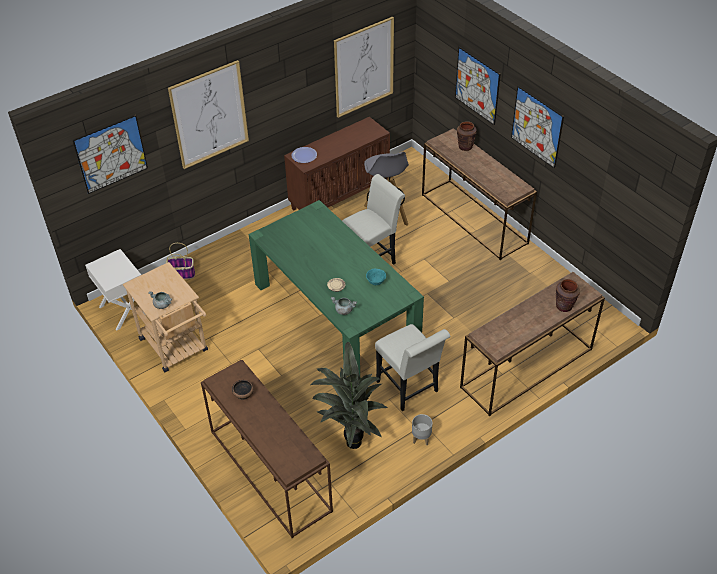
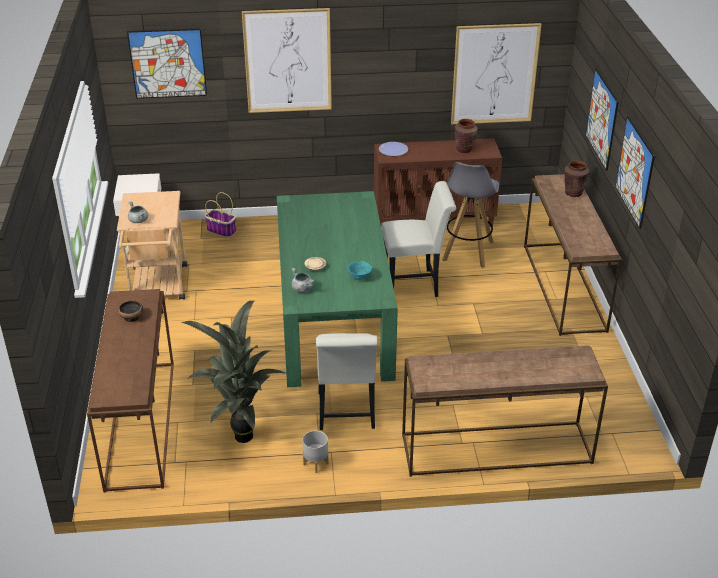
camera: 30 degrees right, 10 degrees down
(564, 306) = (545, 373): brown vase -> brown vase (464, 149)

